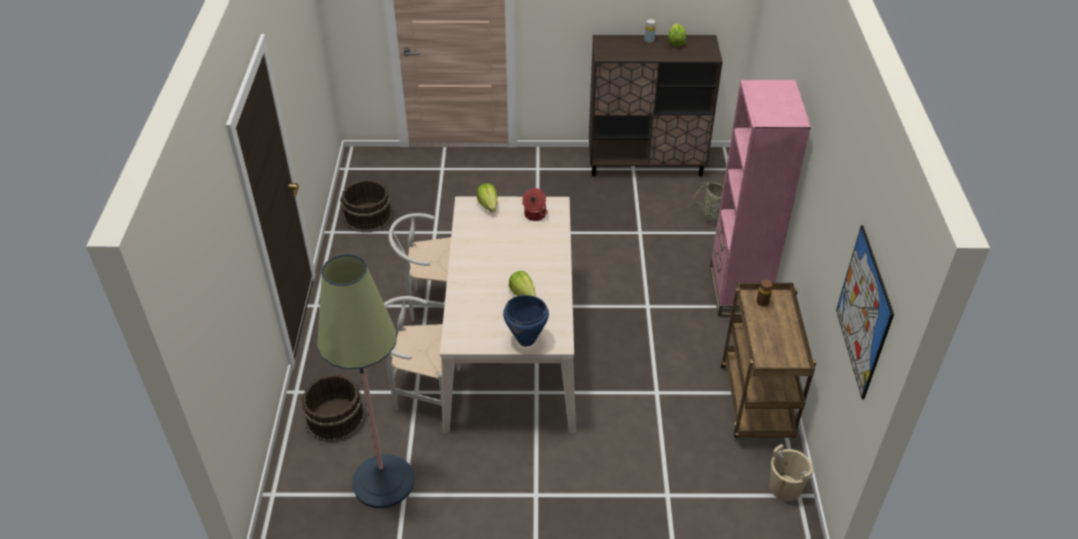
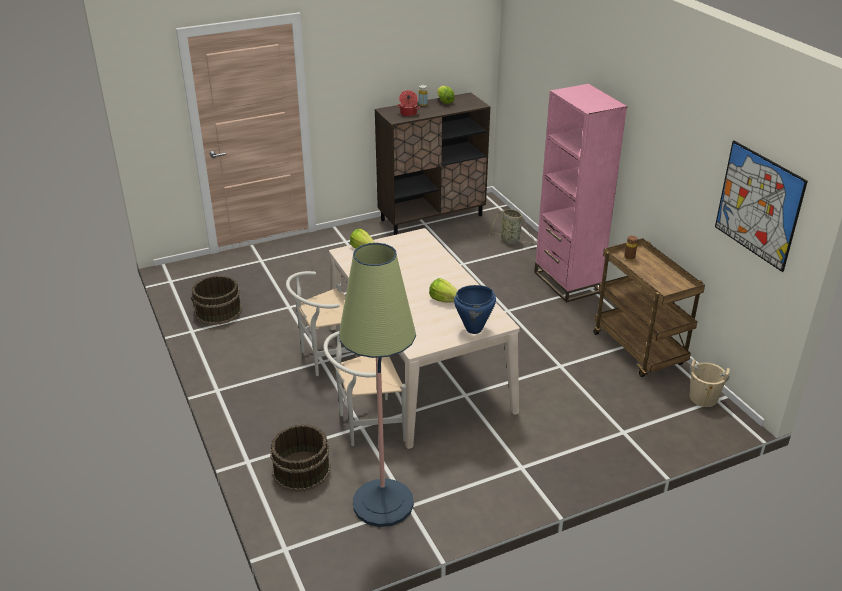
camera: 25 degrees left, 10 degrees down
(534, 215) = (407, 246): cooking pot -> cooking pot (408, 114)

